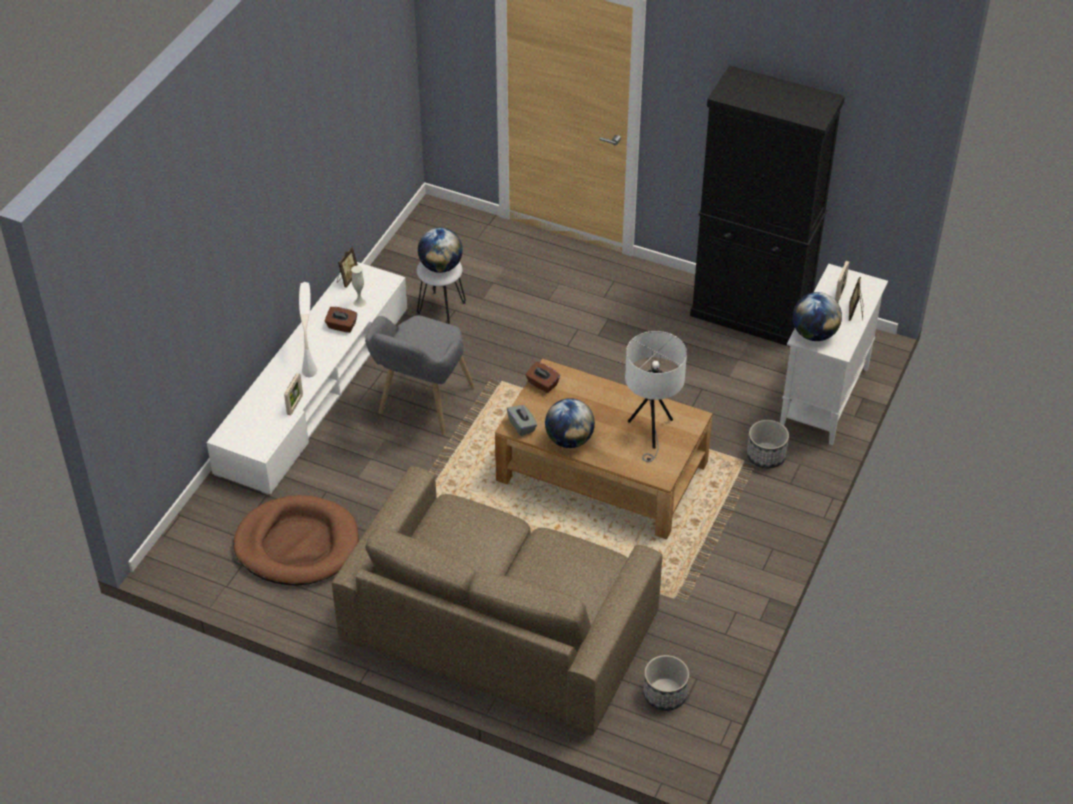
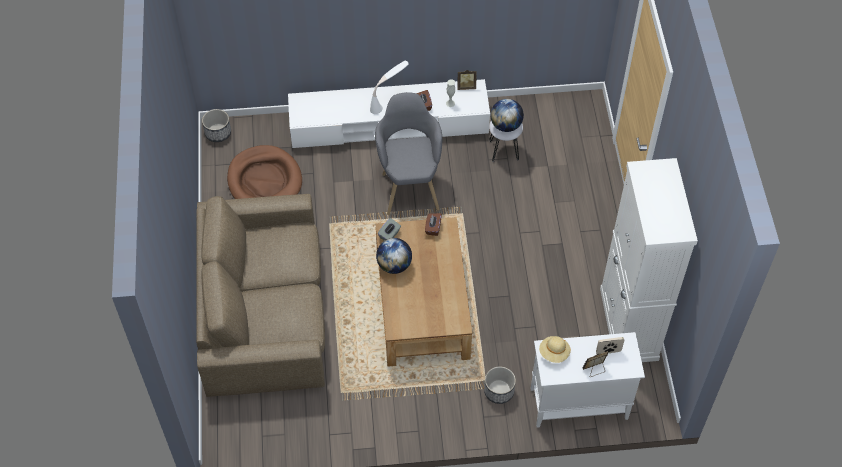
camera: 60 degrees right, 10 degrees up
(295, 405) = (343, 118): picture frame -> none
(421, 409) = (409, 184): grey armchair -> grey armchair turned 90 degrees clockwise
(651, 432) = (430, 306): white table lamp -> none
(664, 694) = (262, 422): planter -> planter (218, 133)
(751, 314) = (628, 324): black cabinet -> white cabinet
(814, 334) = (554, 353): globe -> beige hat

